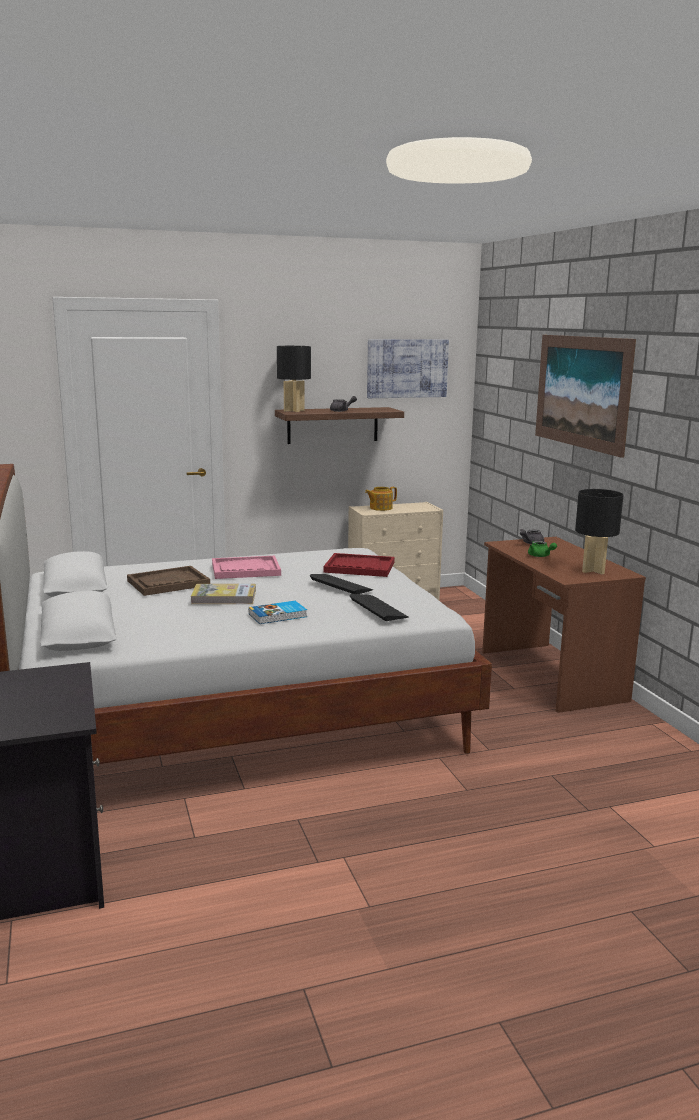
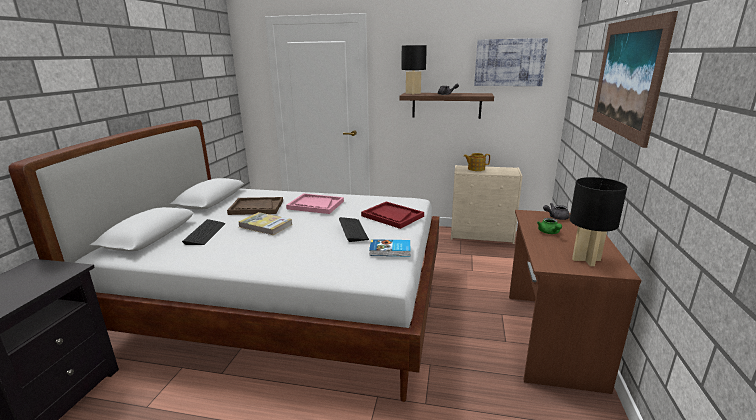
camera: 30 degrees right, 5 degrees up
(278, 615) = (271, 249): book -> book (390, 250)
(378, 608) = (344, 259): keyboard -> keyboard (205, 233)

